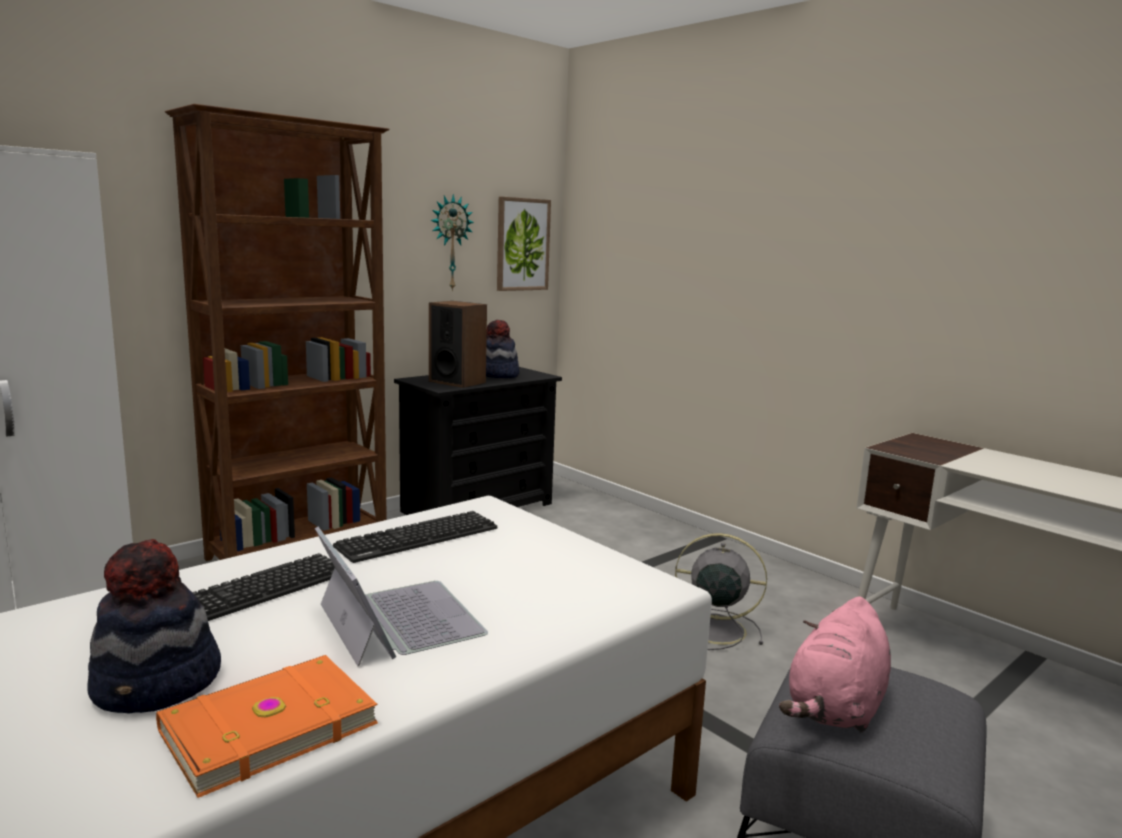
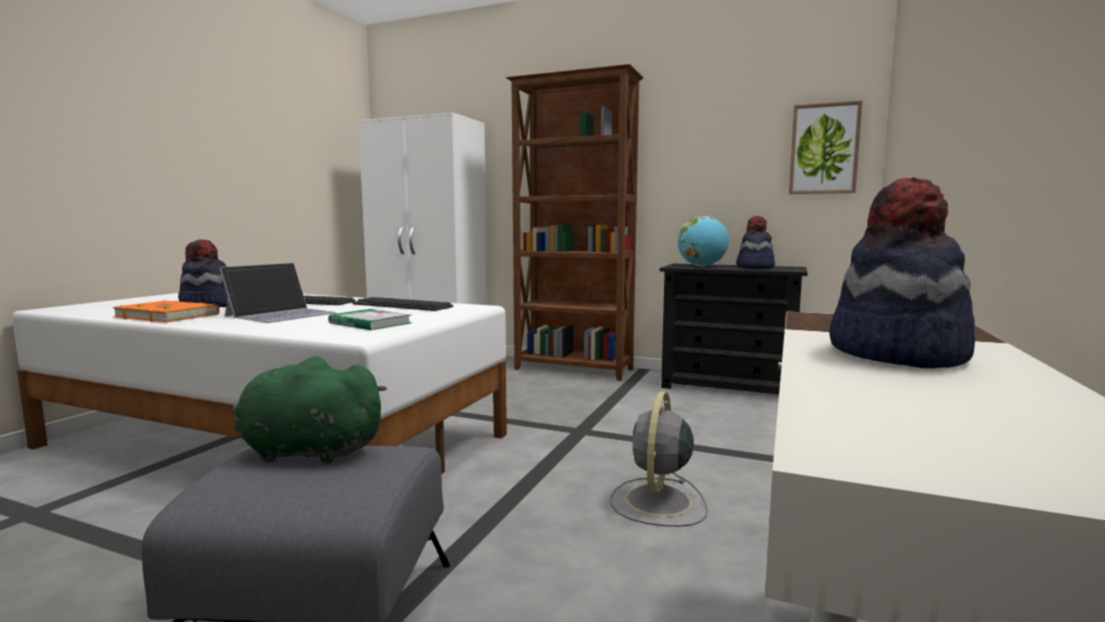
camera: 65 degrees right, 5 degrees down
(450, 242) = (736, 152): wall clock -> none
(457, 382) = (702, 266): speaker -> globe
(559, 571) = (370, 323): none -> book
(712, 629) = (657, 502): grey fan -> grey fan turned 150 degrees counterclockwise
(835, 708) = (306, 452): pink plush toy -> green plush toy
(1020, 470) = (895, 354): none -> hat

